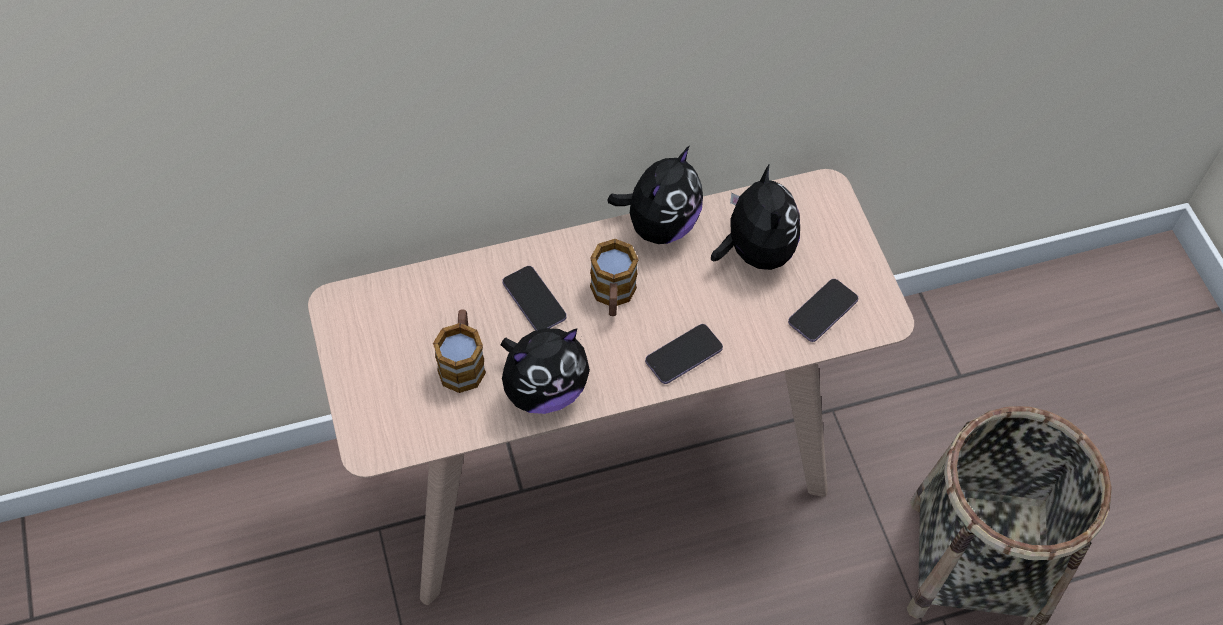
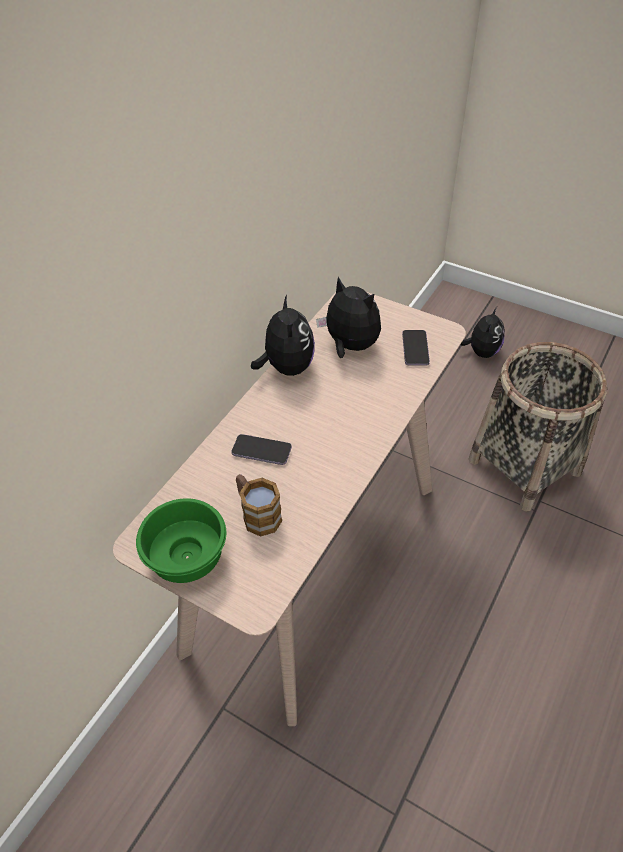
camera: 40 degrees left, 10 degrees down
(365, 354) = (190, 558): none -> green bowl
(544, 390) = (322, 491): plush toy -> plush toy (481, 352)
(613, 296) = (303, 417): mug -> none
(683, 355) = (375, 417): phone -> none

